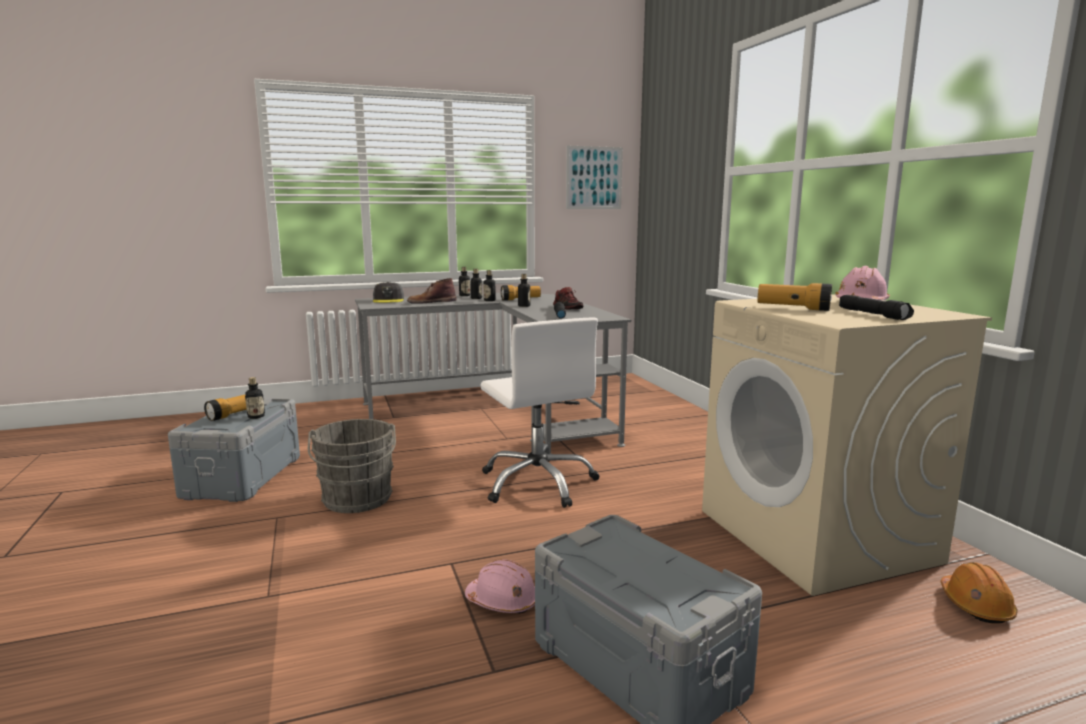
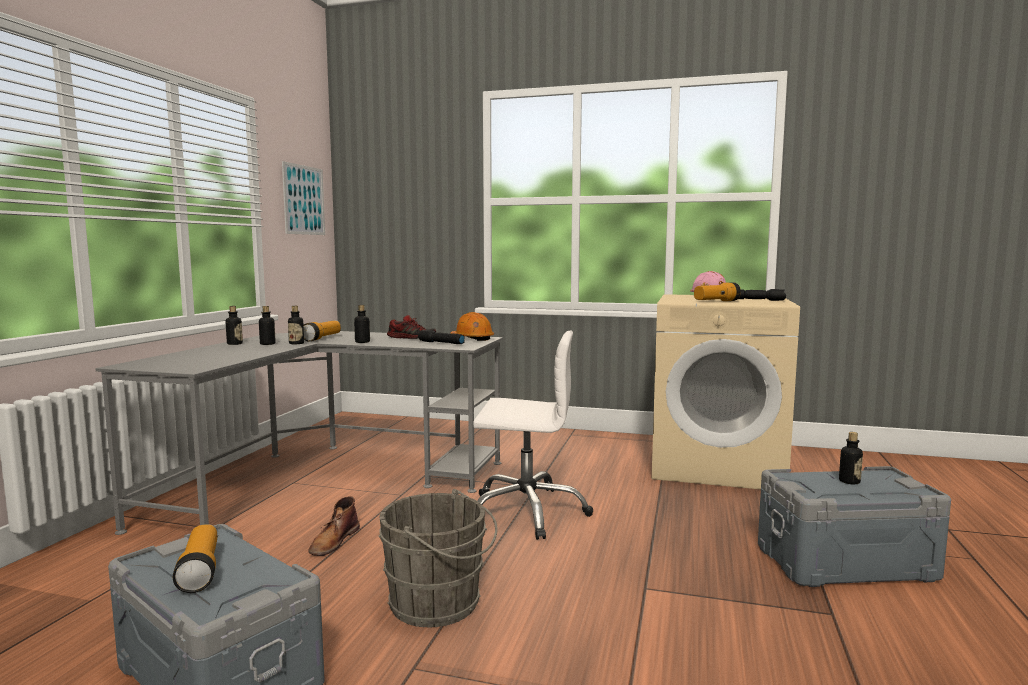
camera: 55 degrees left, 5 degrees down
(256, 416) = (246, 558): bottle -> bottle (849, 481)
(388, 300) = (166, 361): grey cap -> none
(431, 302) = (238, 354): brown boot -> brown boot (334, 541)
(503, 601) = (730, 583): pink hard hat -> none
(975, 605) = (819, 465): orange hard hat -> orange hard hat (472, 338)

